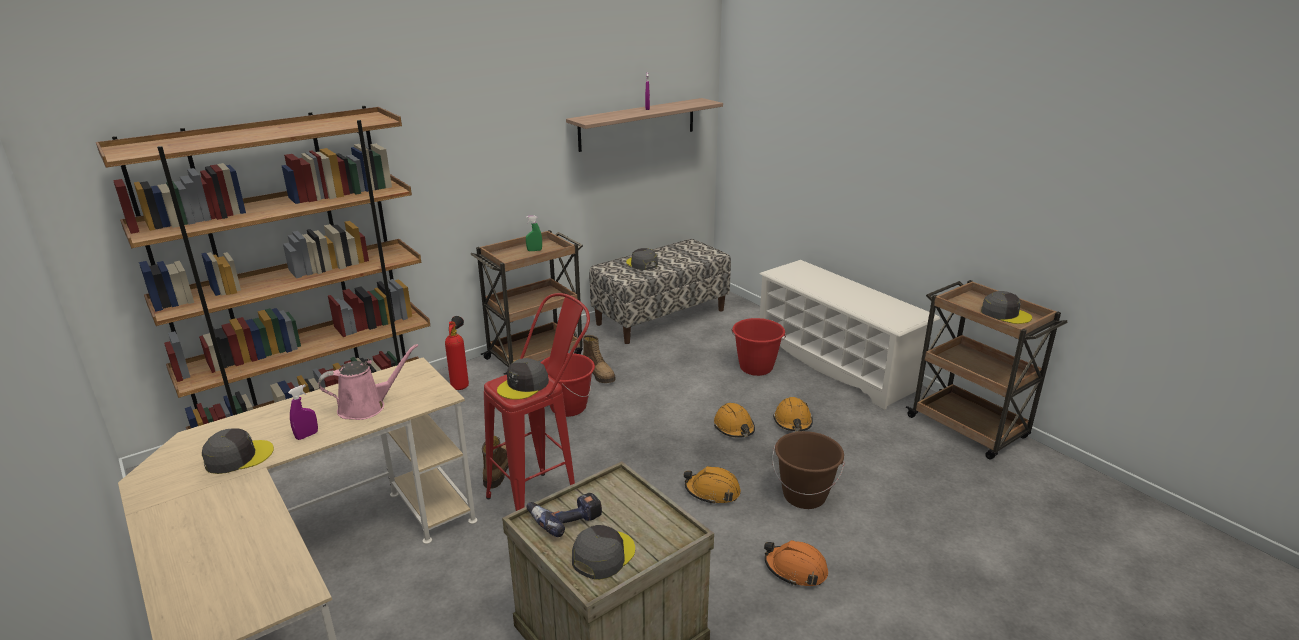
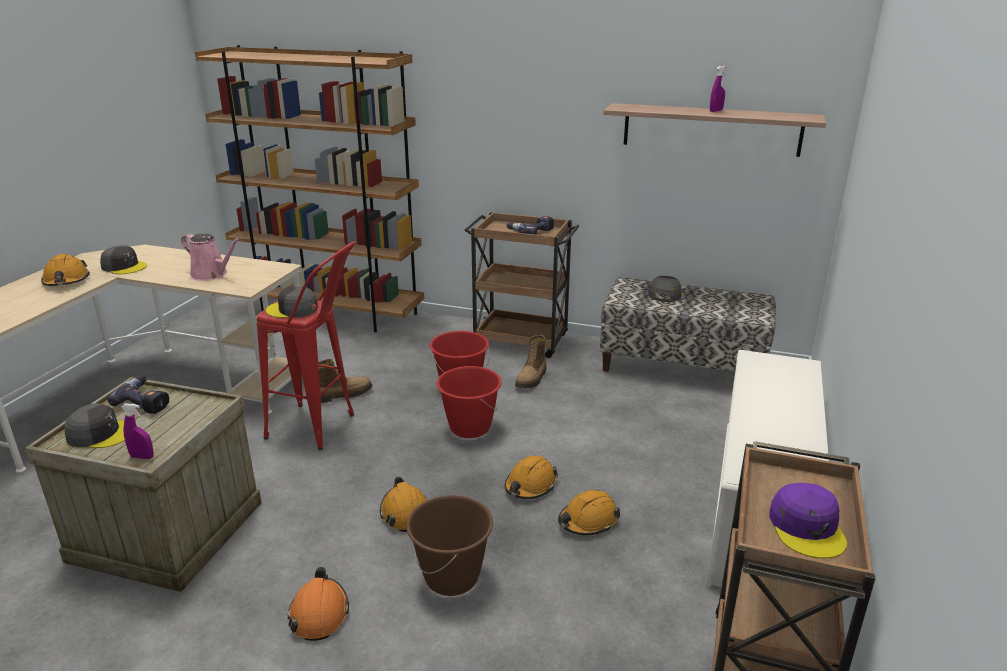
camera: 55 degrees right, 0 degrees up
(213, 505) = (66, 281): none -> orange hard hat
(307, 435) = (161, 273): purple spray bottle -> purple spray bottle (142, 457)
(461, 385) = (438, 332): fire extinguisher -> none
(534, 250) = (531, 231): green spray bottle -> power drill
(756, 368) = (666, 458): red bucket -> red bucket (469, 427)
(1005, 314) = (807, 528): grey cap -> purple cap

